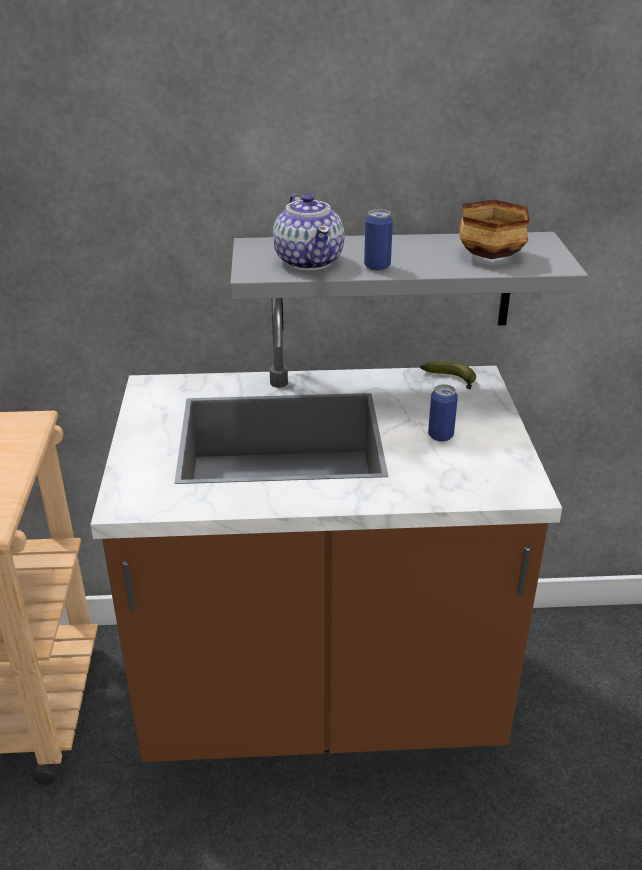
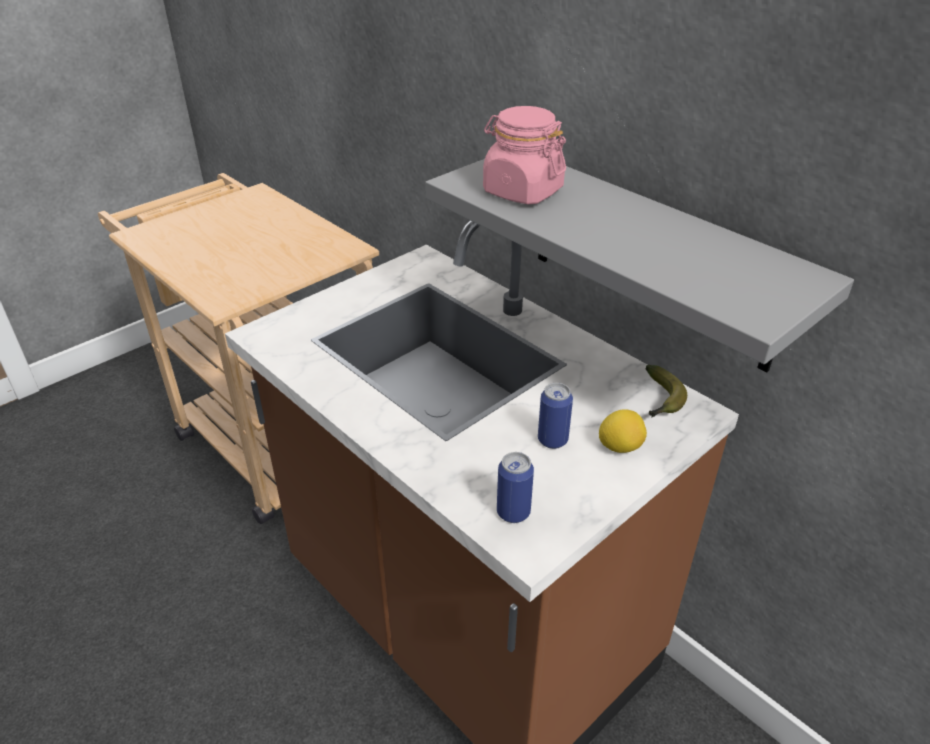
camera: 50 degrees right, 5 degrees up
(309, 261) = (522, 191): teapot -> pink jar
(377, 266) = (566, 223): can -> can (513, 512)
(477, 416) = (620, 447): none -> lemon
(491, 254) = (707, 266): bowl -> none

